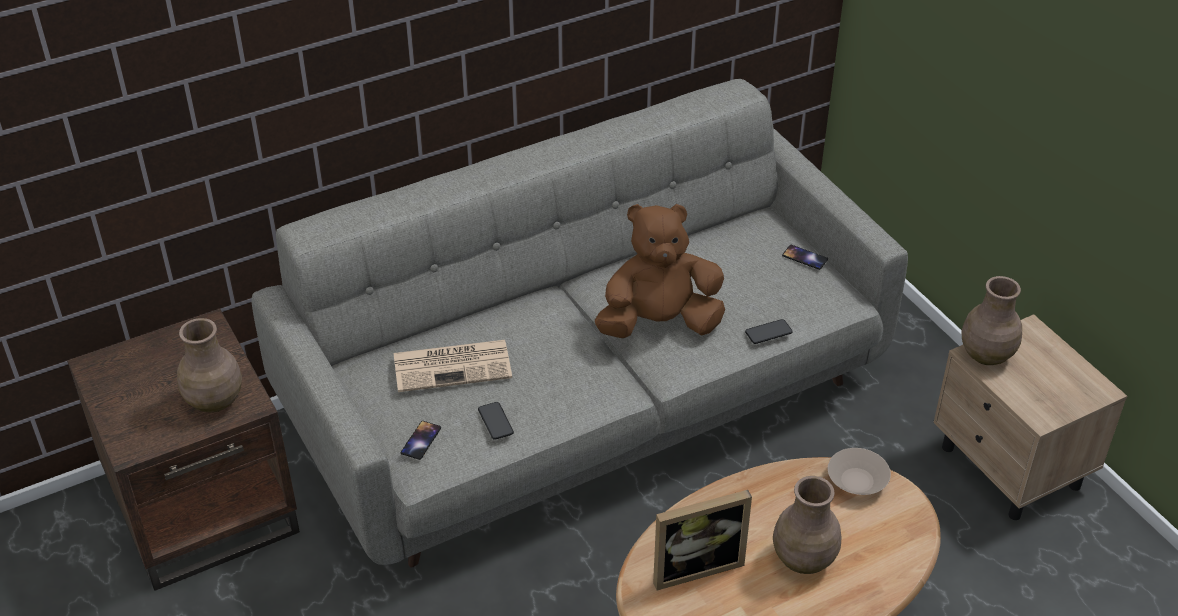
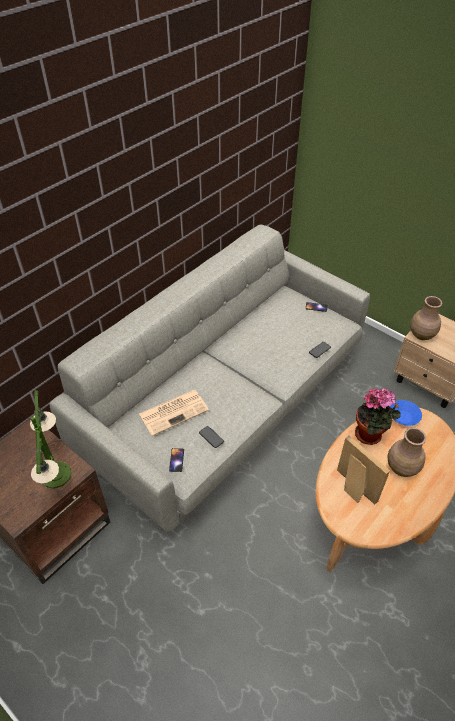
camera: 20 degrees left, 5 degrees up
(215, 401) = (56, 474): brown vase -> table lamp
(659, 323) = (266, 359): brown plush toy -> none
(694, 565) = (352, 488): picture frame -> picture frame turned 90 degrees counterclockwise
(777, 493) = (370, 435): none -> potted plant
(856, 481) = (403, 417): beige bowl -> blue bowl

